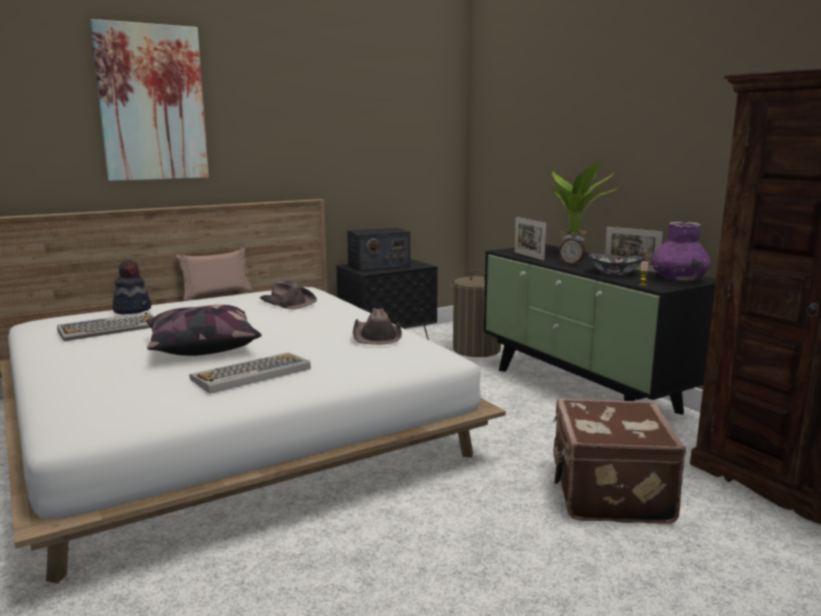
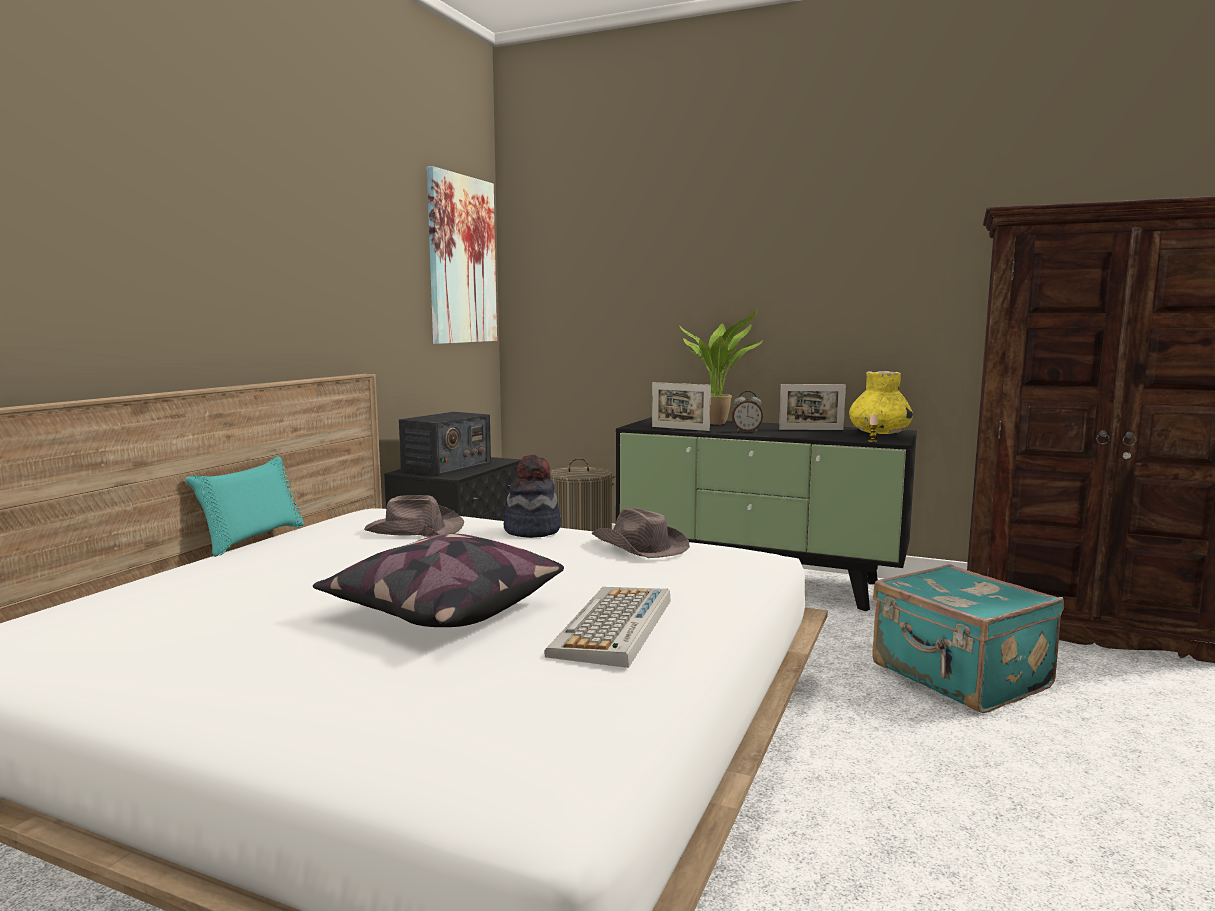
camera: 35 degrees left, 5 degrees down
(110, 328) = (192, 620): keyboard -> none
(133, 310) = (159, 584): hat -> hat (532, 530)
(152, 103) = (127, 204): picture -> picture (462, 260)
(216, 295) = (252, 539): beige pillow -> turquoise pillow
(608, 493) = (959, 677): brown suitcase -> turquoise suitcase
(614, 273) = (812, 434): bowl -> none
(678, 279) = (879, 433): purple vase -> yellow vase

